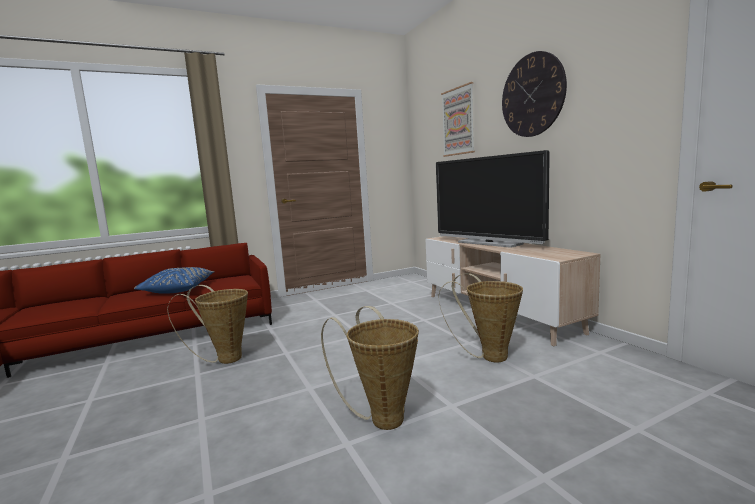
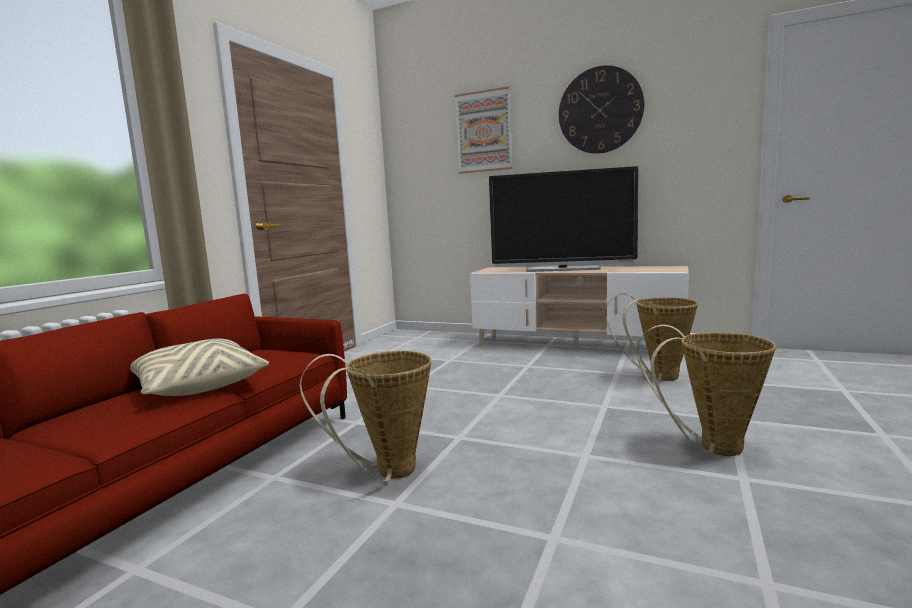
camera: 40 degrees left, 0 degrees up
(178, 289) = (197, 385): blue pillow -> beige pillow

